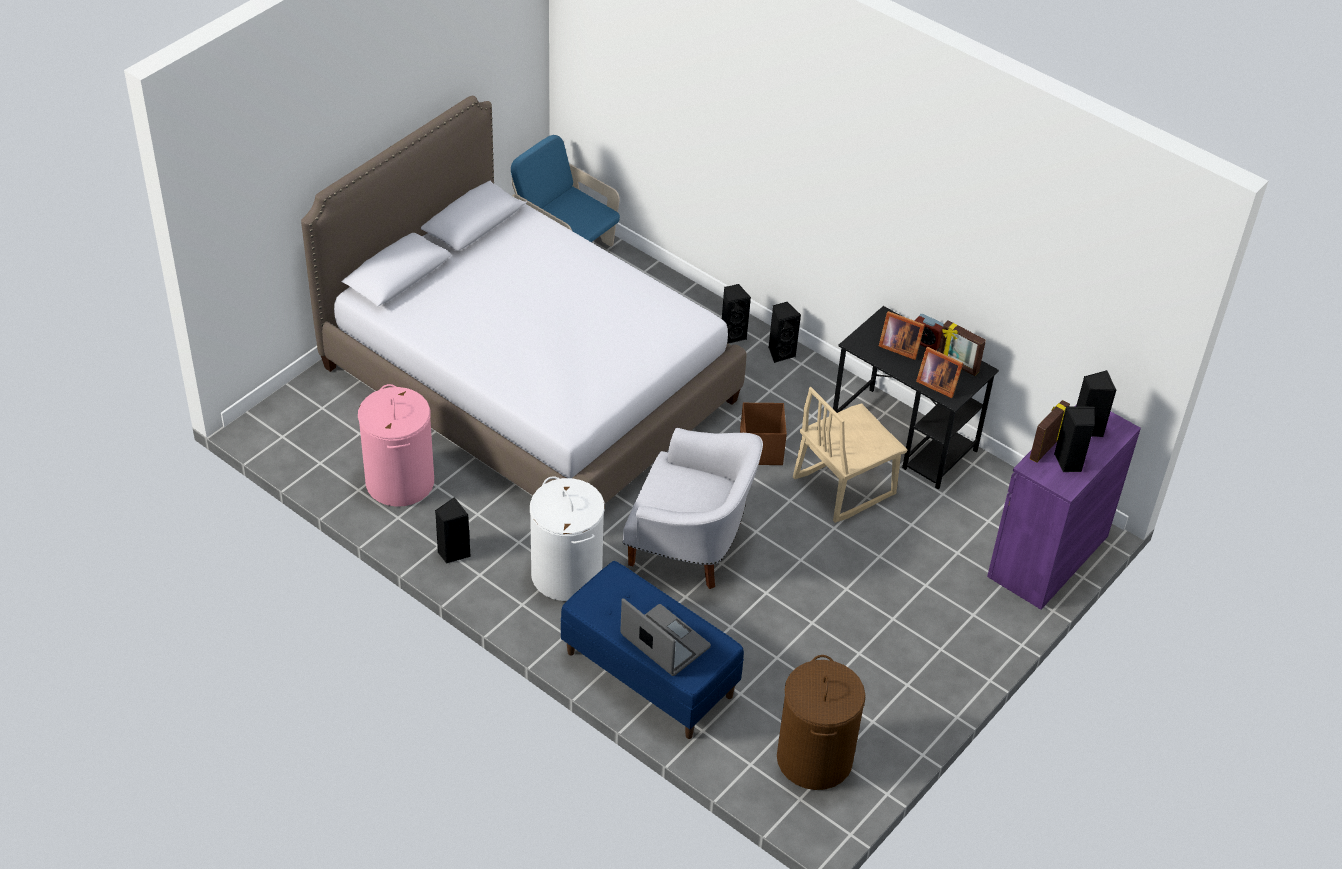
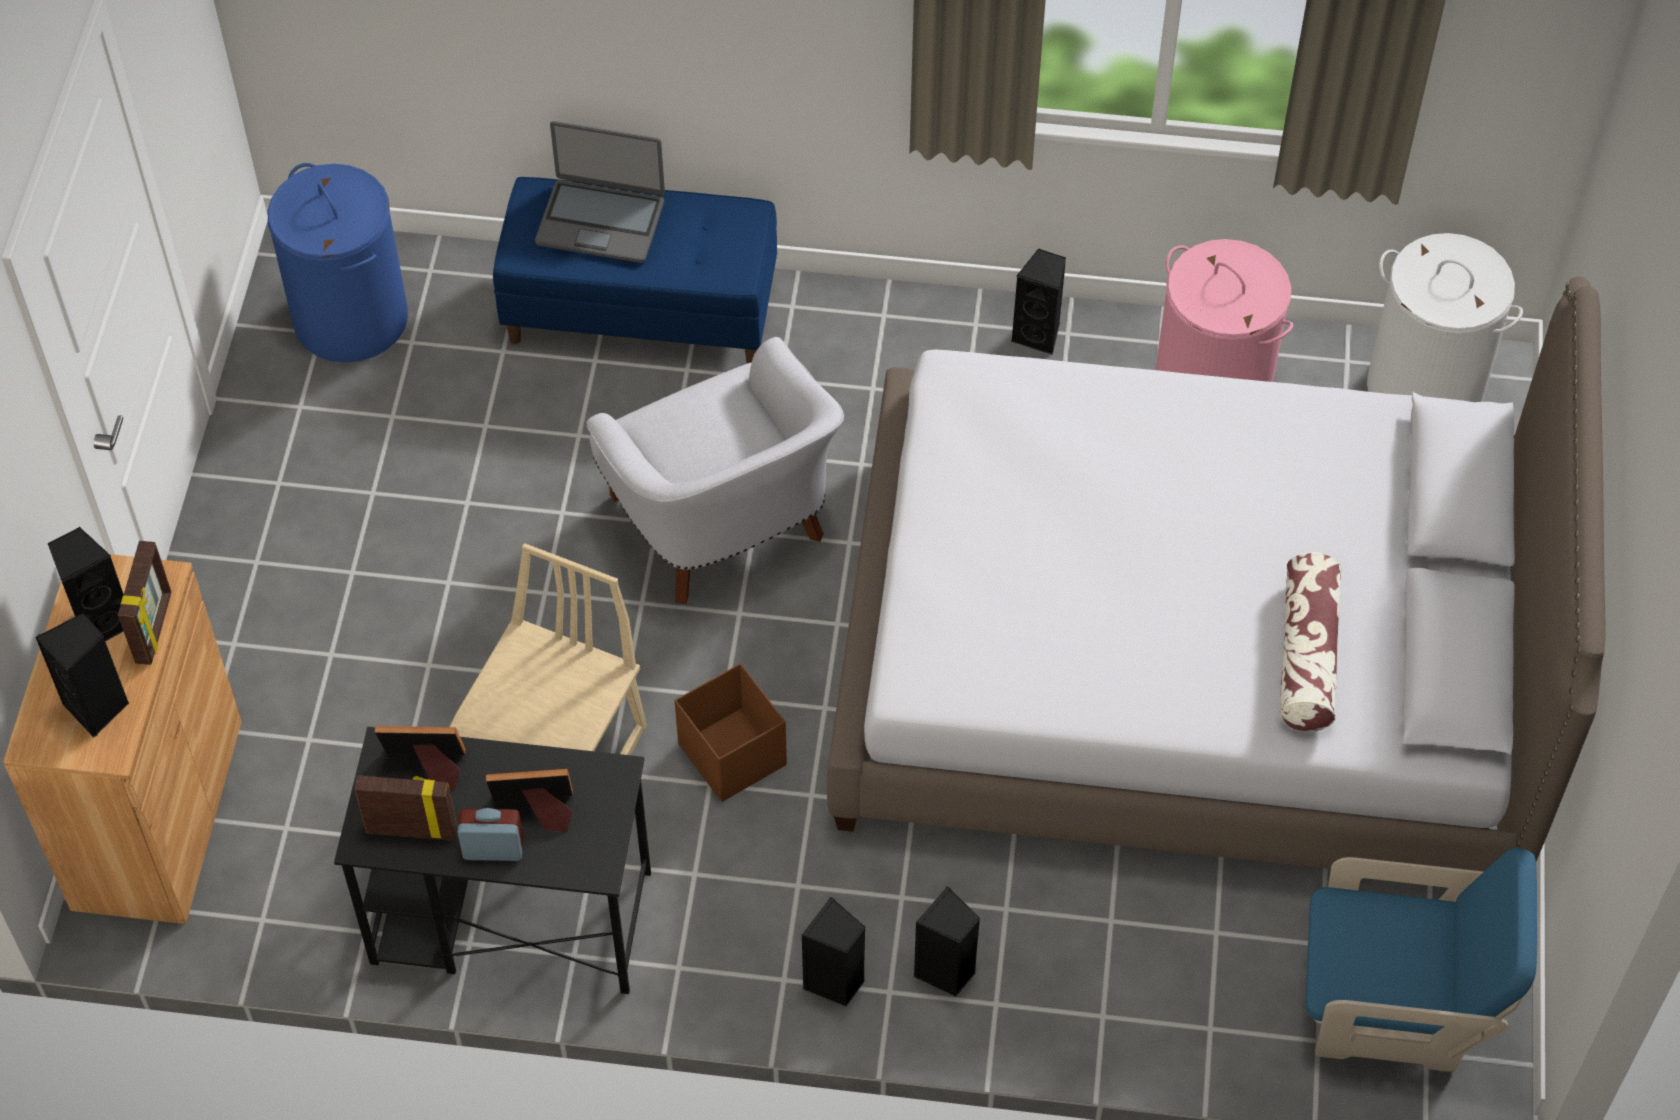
camera: 150 degrees right, 10 degrees up
(526, 254) = (1307, 655): none -> pillow
(567, 574) = (860, 387): white laundry basket -> white laundry basket (1424, 388)
(691, 545) = (721, 526): white armchair -> white armchair turned 105 degrees counterclockwise
(814, 758) = (351, 319): brown laundry basket -> blue laundry basket
(1048, 556) = (157, 814): purple cabinet -> brown cabinet

